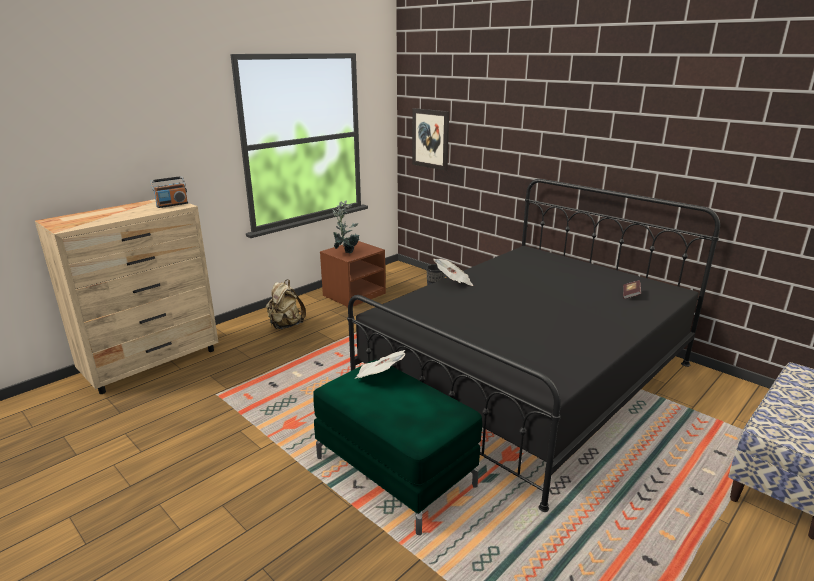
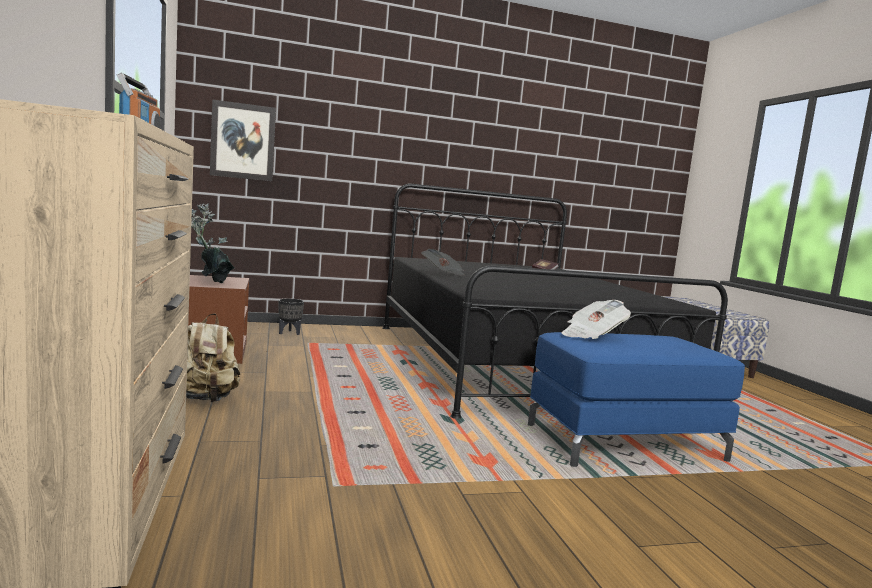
camera: 60 degrees left, 15 degrees down
(396, 471) = (625, 442): green ottoman -> blue ottoman

